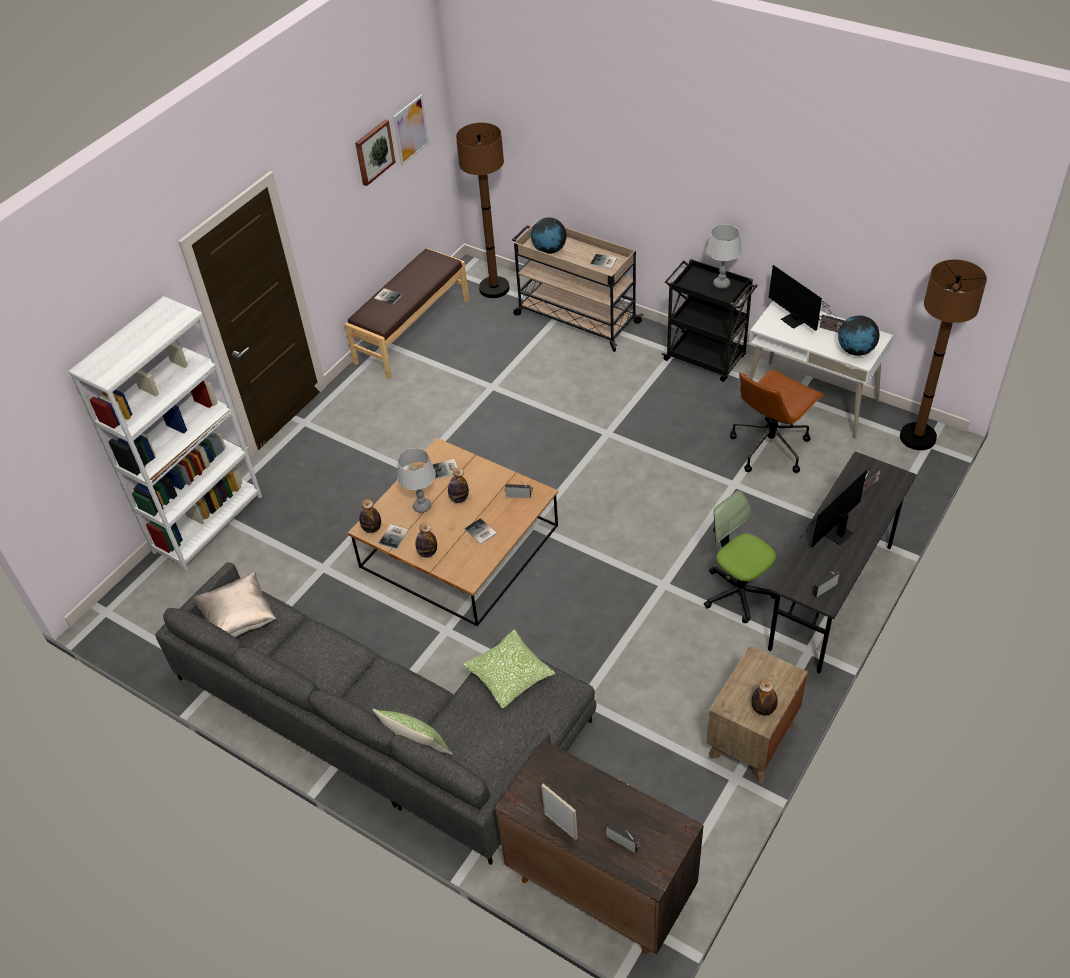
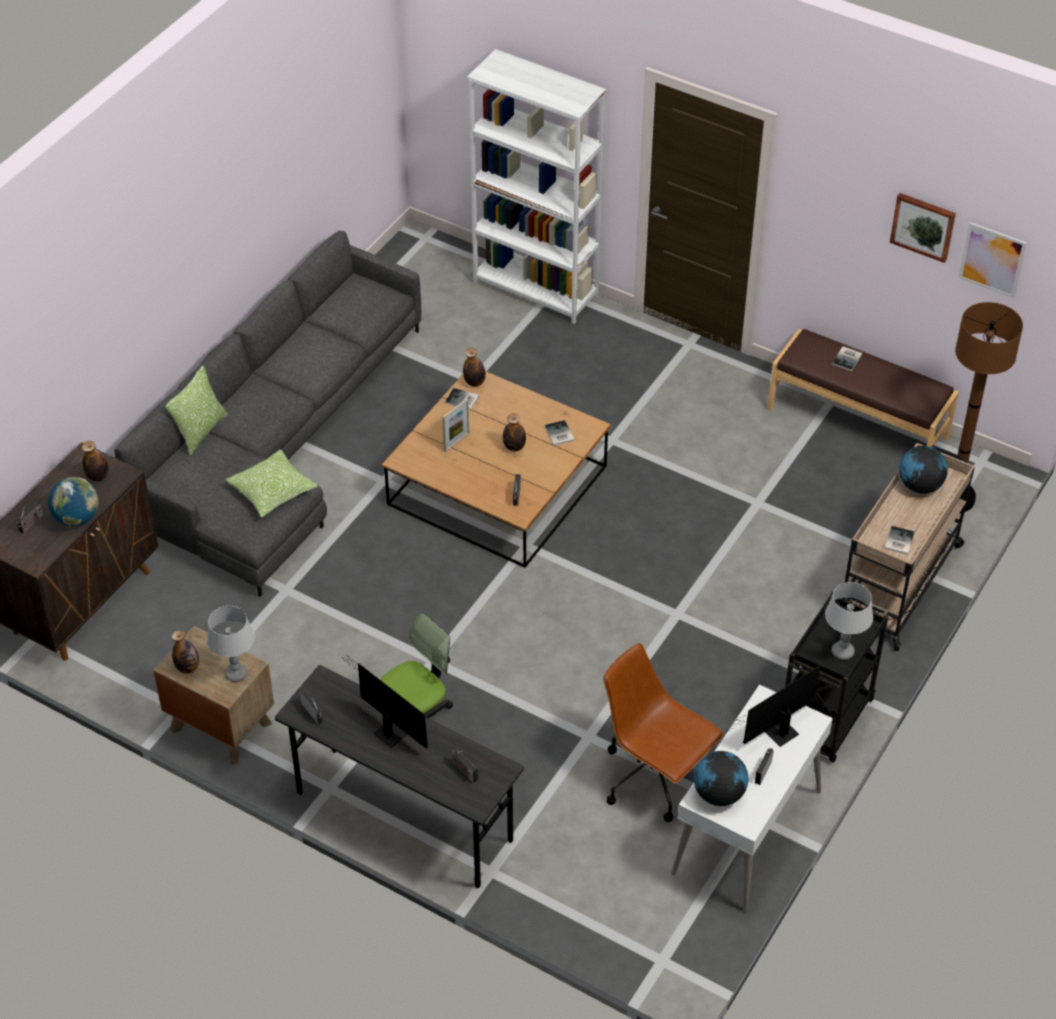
camera: 85 degrees right, 0 degrees up
(238, 619) = (358, 297): beige pillow -> none
(422, 506) = (504, 418): grey table lamp -> grey table lamp (236, 674)
(427, 553) = (438, 426): bottle -> bottle (98, 476)
(480, 532) = (464, 466): book -> none
(560, 826) = (55, 483): picture frame -> picture frame (456, 442)
(614, 796) = (77, 518): none -> globe
(917, 437) = (675, 949): brown floor lamp -> none

